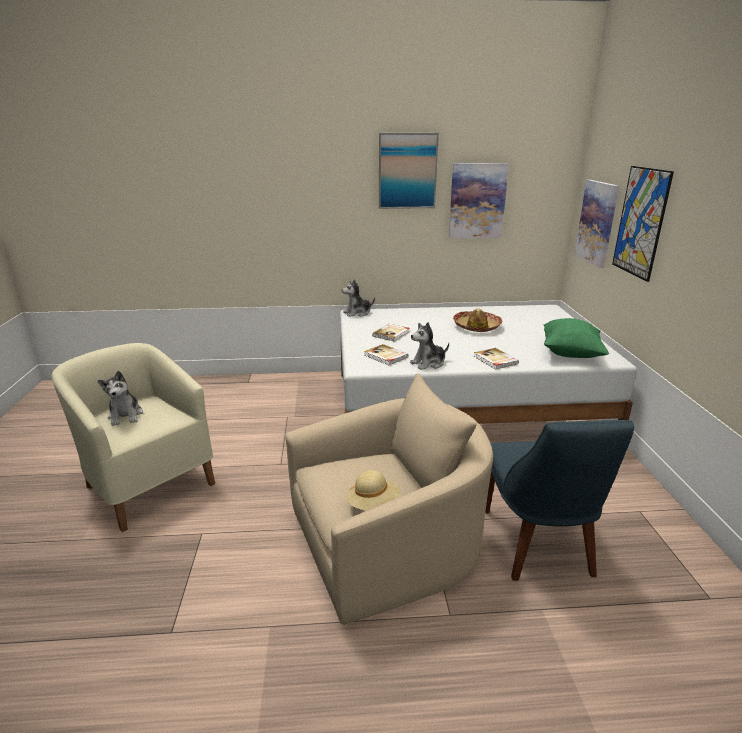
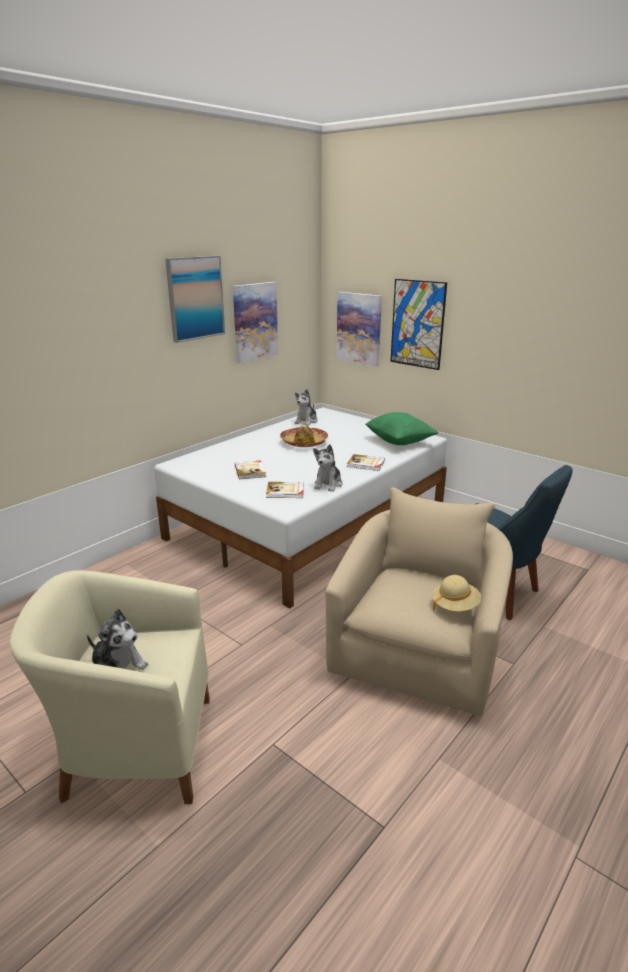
camera: 45 degrees left, 0 degrees up
(357, 313) = (180, 463): plush toy -> plush toy (306, 421)

